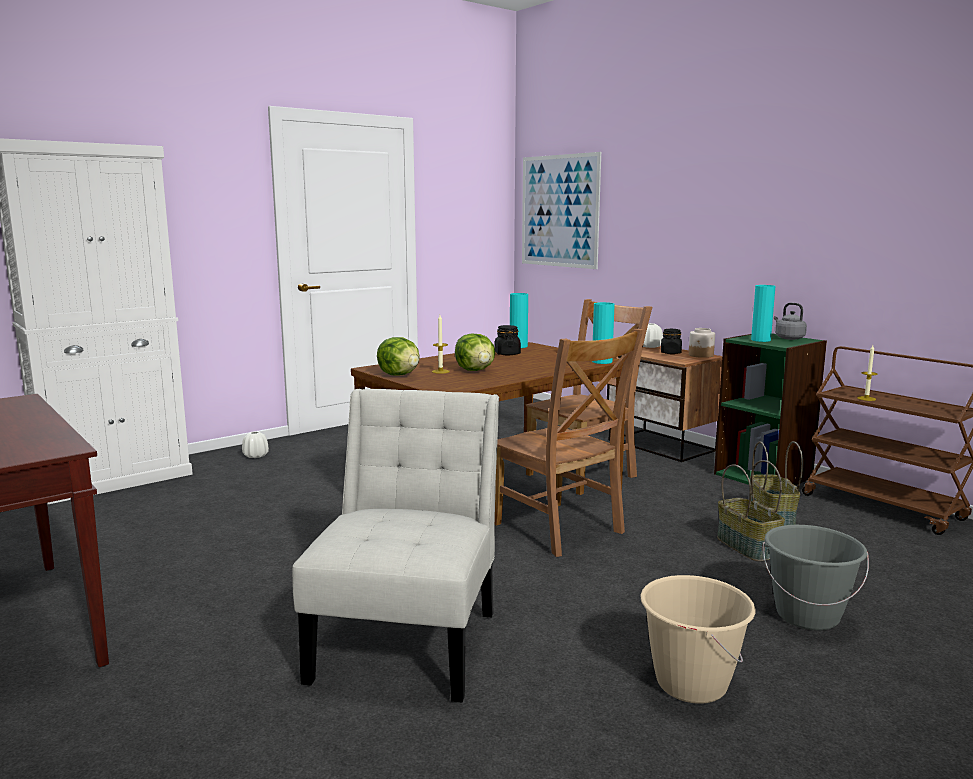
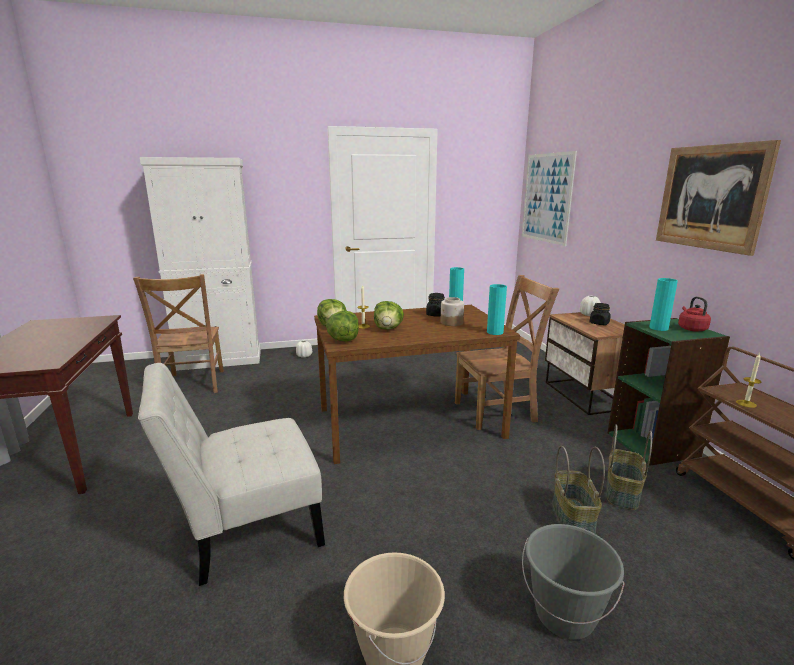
camera: 25 degrees right, 5 degrees up
(409, 640) = (245, 529): white chair -> white chair turned 150 degrees counterclockwise
(442, 385) = (343, 340): none -> lettuce
(560, 530) = (434, 459): brown chair -> brown chair (192, 385)
(701, 355) = (623, 329): jar -> jar (451, 323)
(784, 199) = (710, 197): none -> picture
(788, 338) = (691, 329): grey kettle -> red kettle

